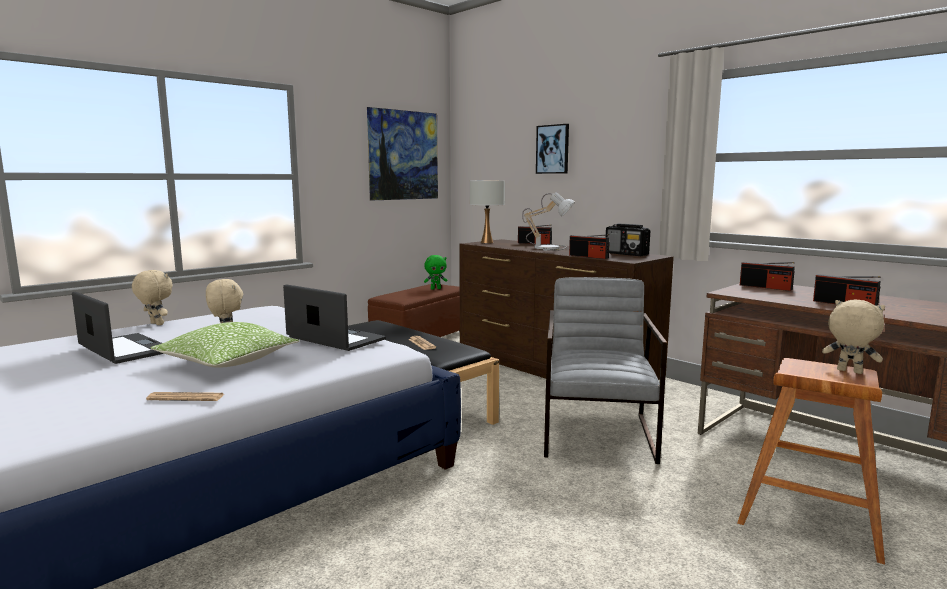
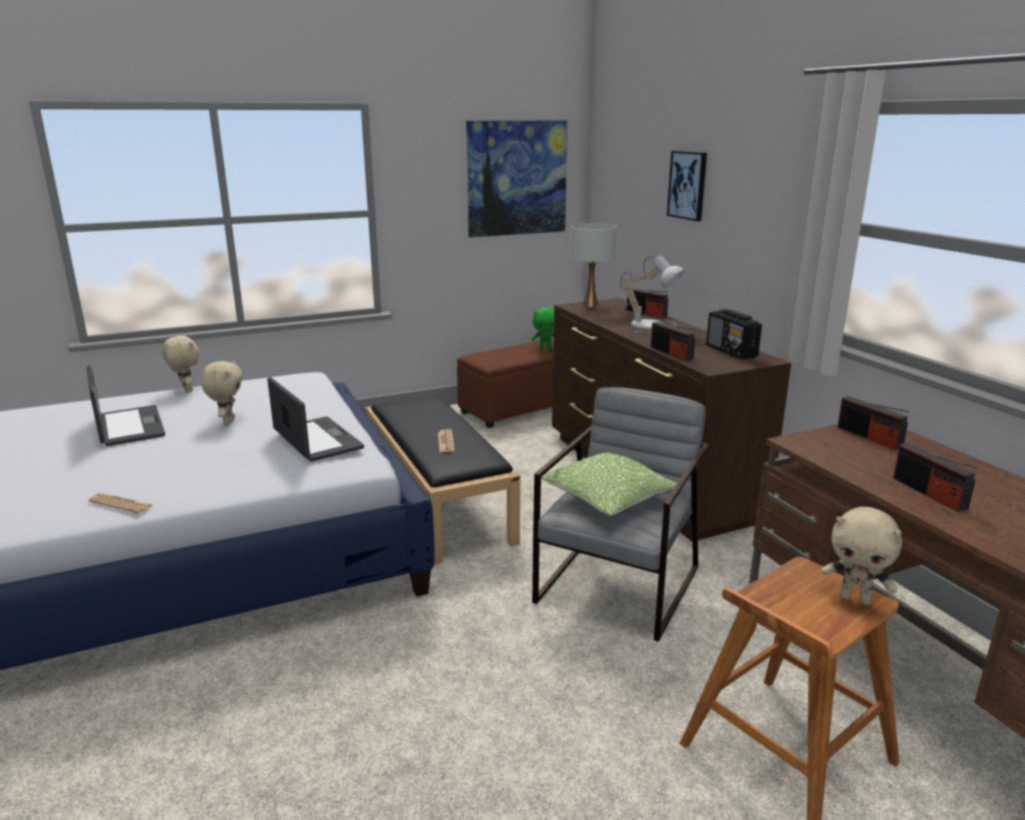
camera: 20 degrees right, 10 degrees up
(227, 362) = (195, 459): pillow -> pillow (608, 497)
(849, 371) = (855, 599): beige plush toy -> beige plush toy turned 150 degrees clockwise

